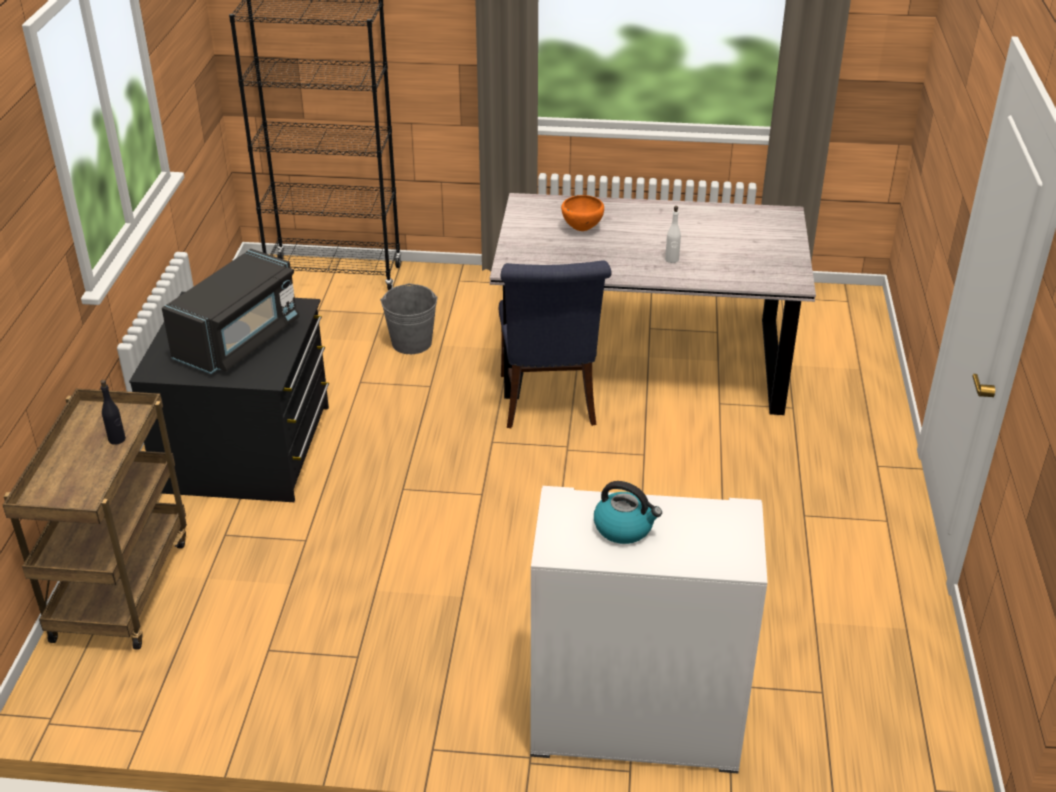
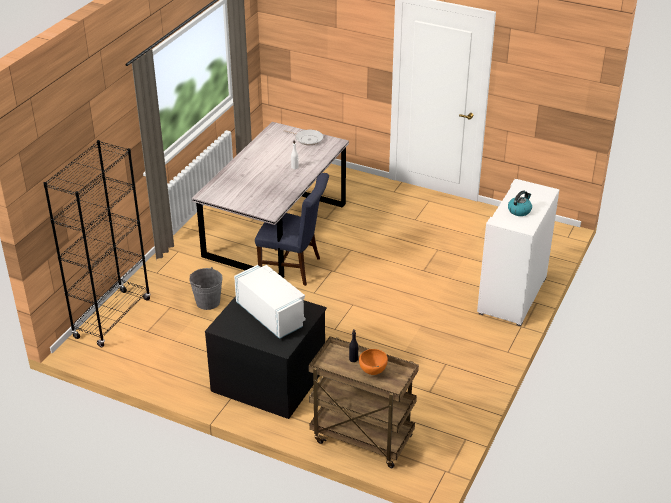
camera: 70 degrees left, 0 degrees up
(239, 340) = (271, 315): black microwave -> white microwave
(581, 229) = (248, 185): orange bowl -> orange bowl (373, 372)
(777, 251) = (307, 139): none -> frying pan

